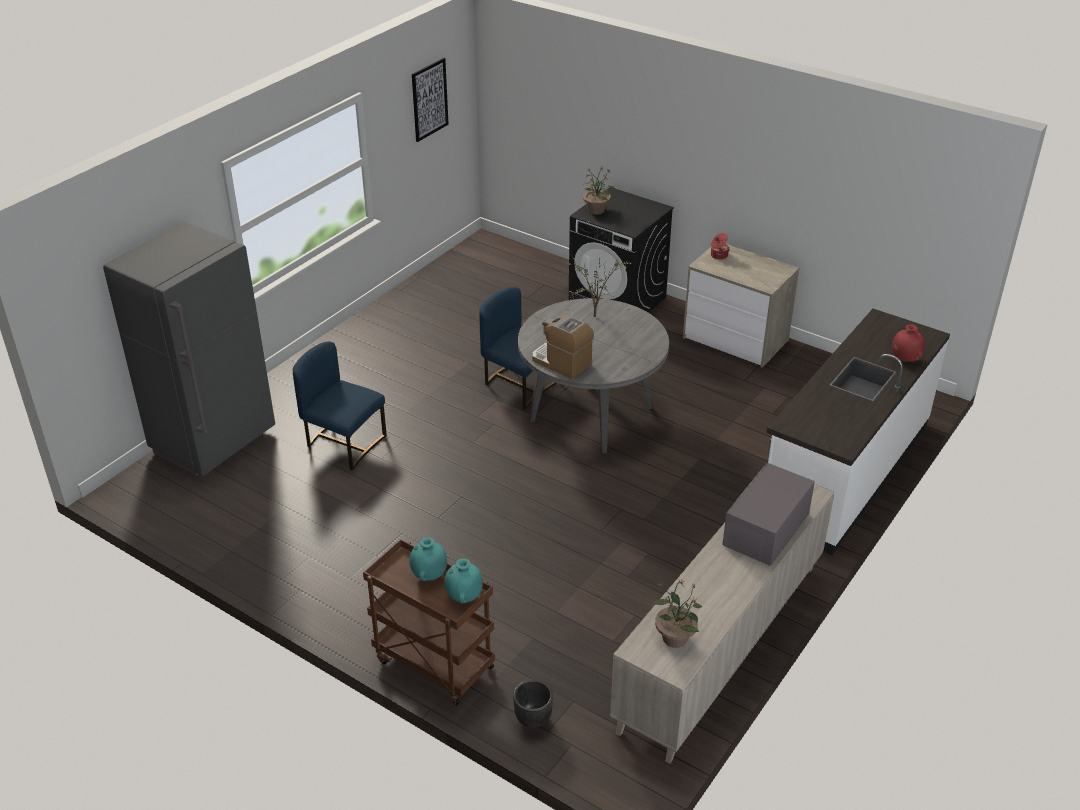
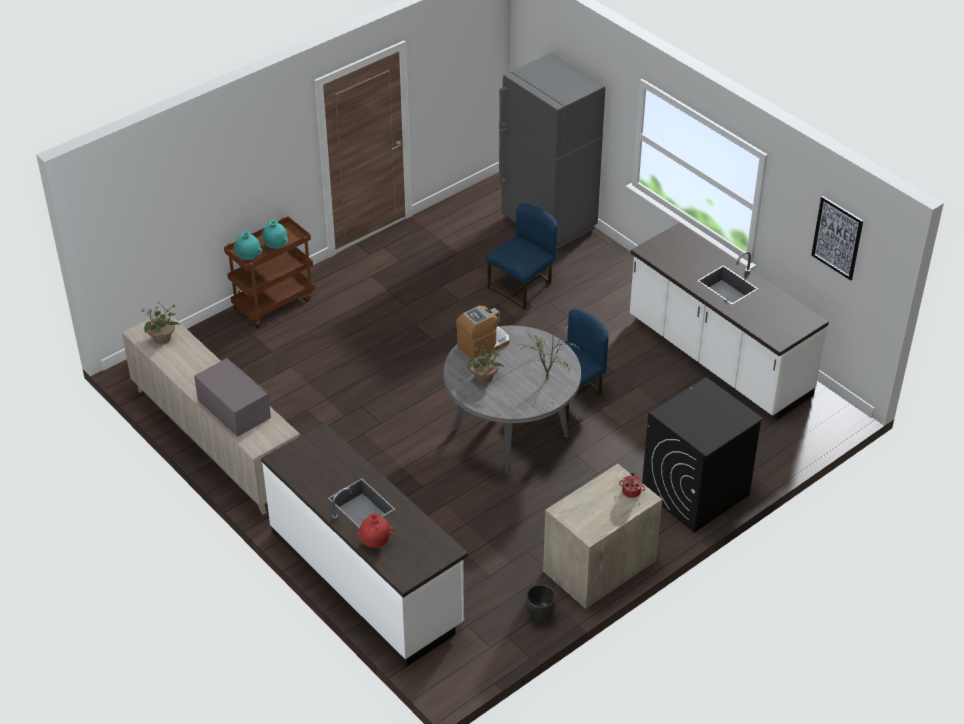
camera: 105 degrees right, 5 degrees up
(428, 306) = (718, 358): none -> white counter
(533, 719) = (205, 339): black planter -> black planter (539, 614)
(596, 210) = (712, 397): potted plant -> potted plant (484, 377)

